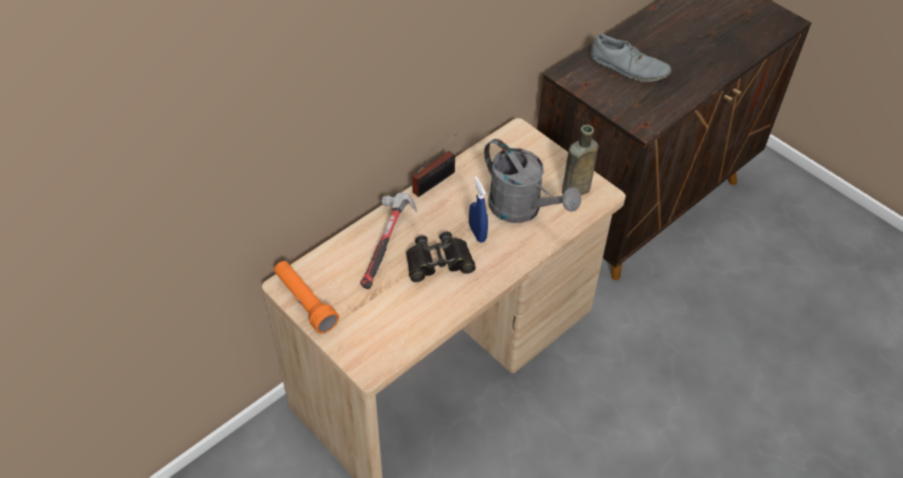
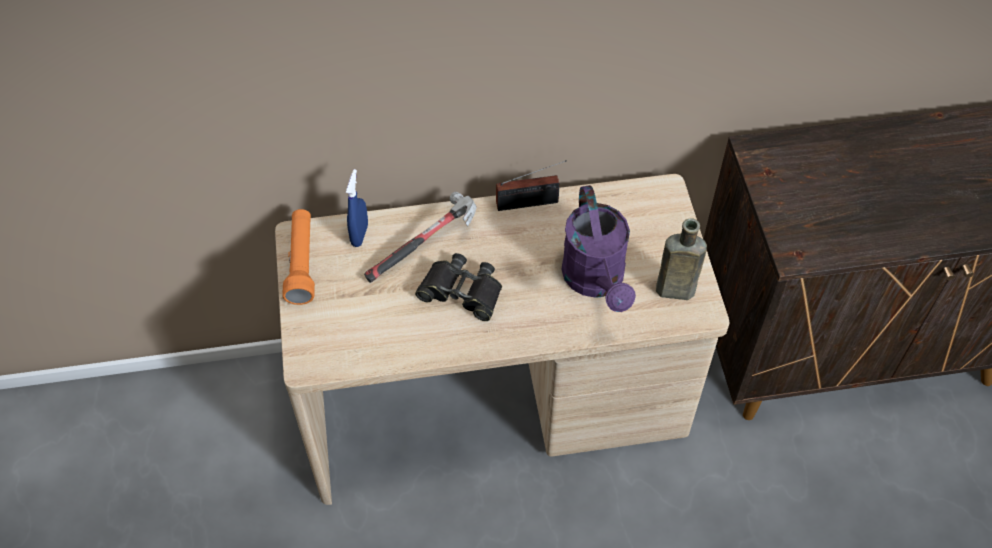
camera: 35 degrees right, 5 degrees up
(477, 233) = (527, 282): blue spray bottle -> blue spray bottle (359, 235)
(522, 209) = (597, 281): grey watering can -> purple watering can
(628, 67) = (839, 175): grey shoe -> none

